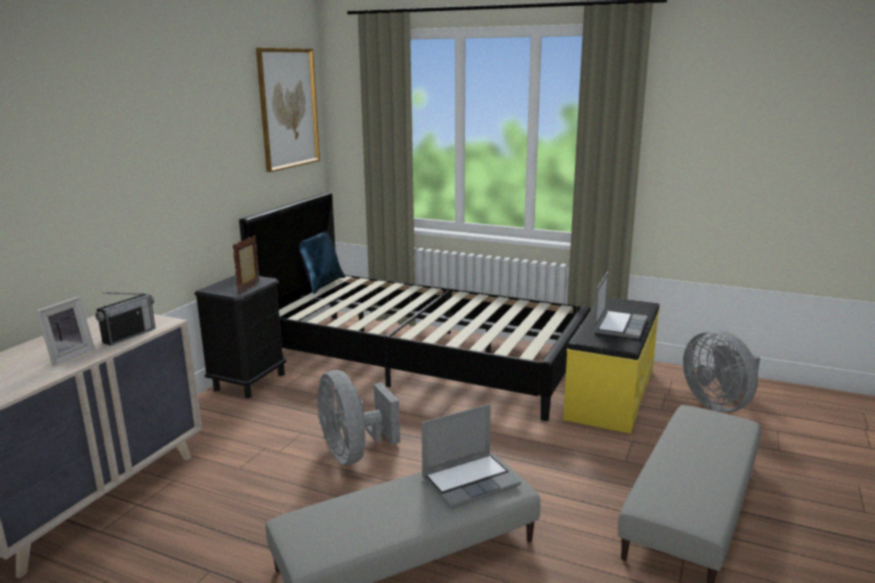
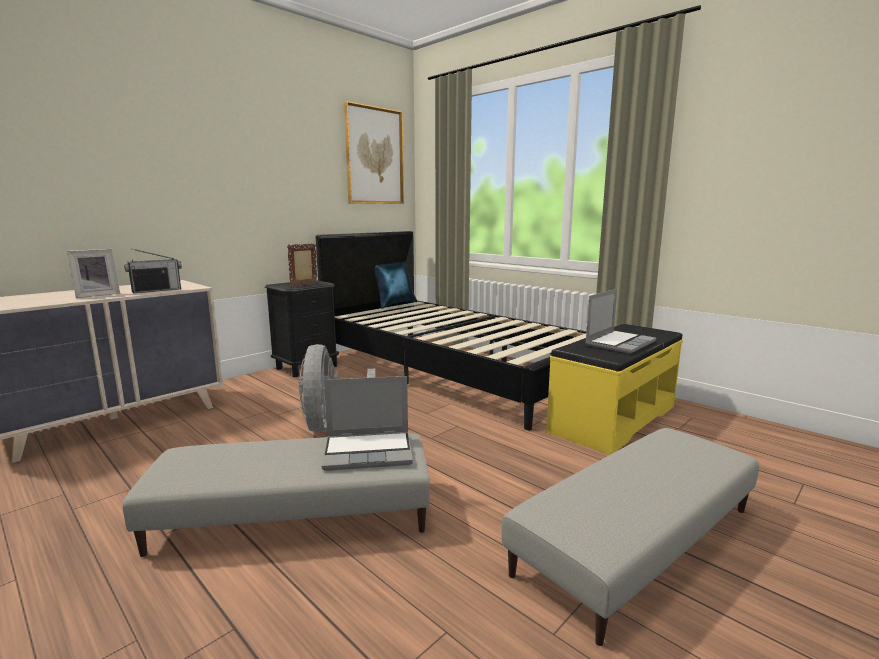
camera: 20 degrees right, 5 degrees down
(719, 404) = (737, 446): grey fan -> none

